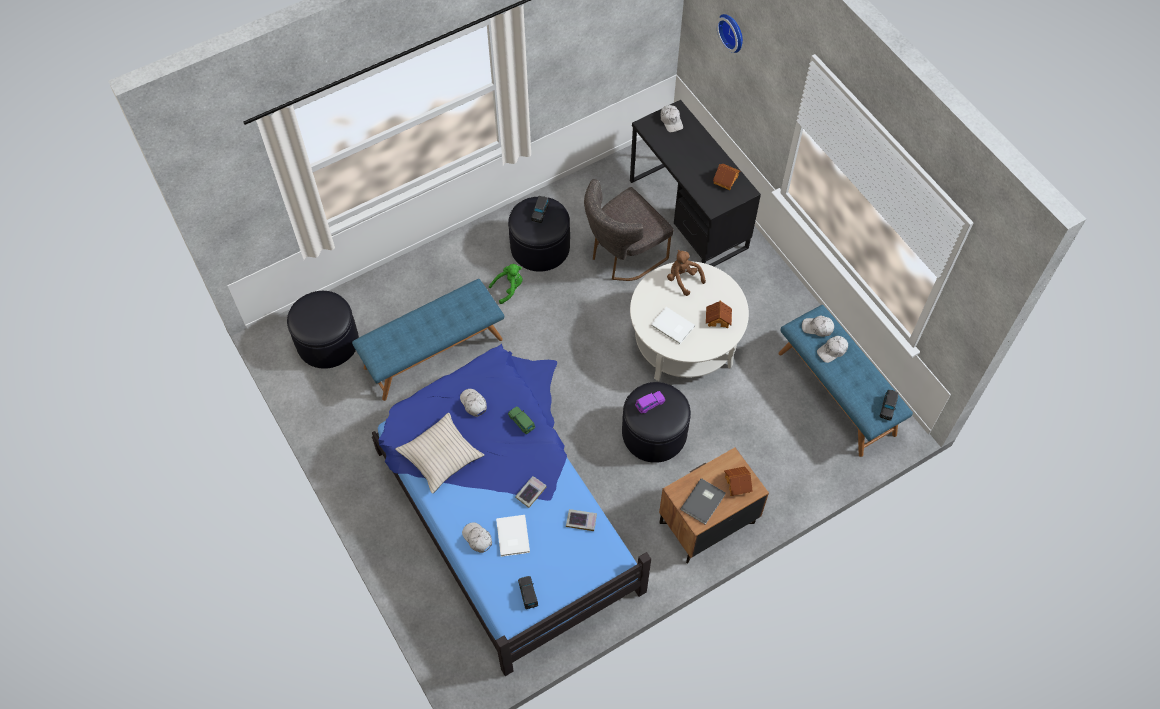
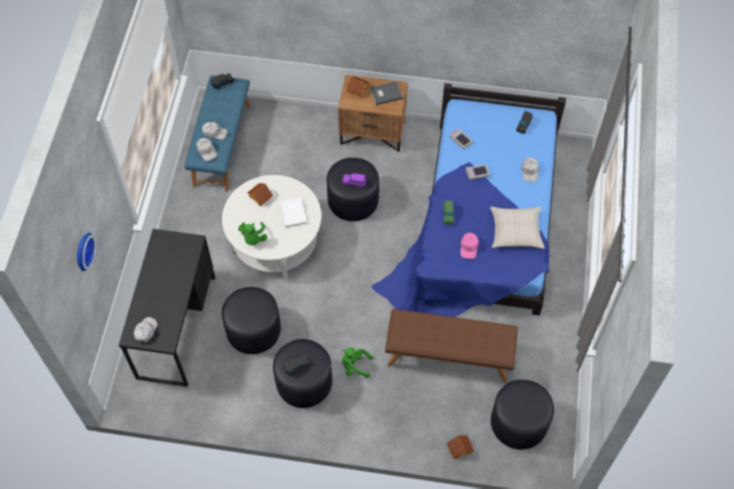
camera: 140 degrees left, 0 degrees up
(433, 354) = (449, 355): blue bench -> brown bench
(473, 404) = (469, 247): white cap -> pink cap
(511, 537) = (508, 159): white book -> none
(623, 255) = (253, 330): grey chair -> black ottoman
(683, 279) = (253, 238): brown plush toy -> green plush toy
(726, 180) = (162, 255): toy house -> toy house (460, 448)

